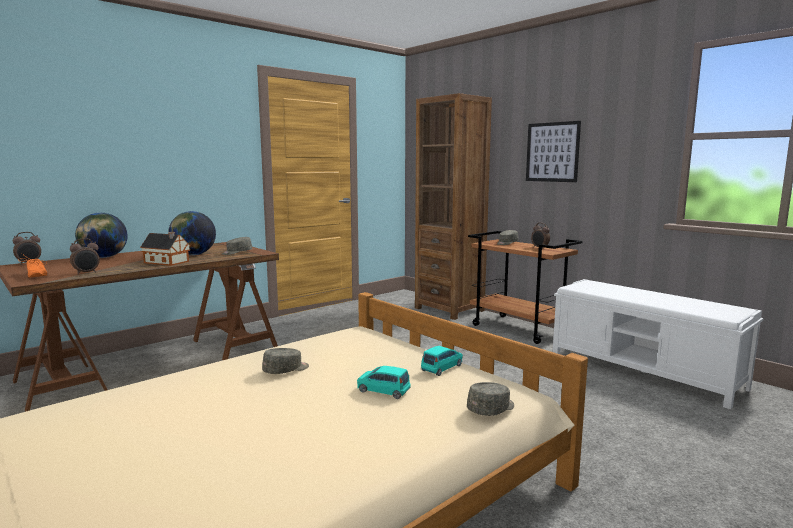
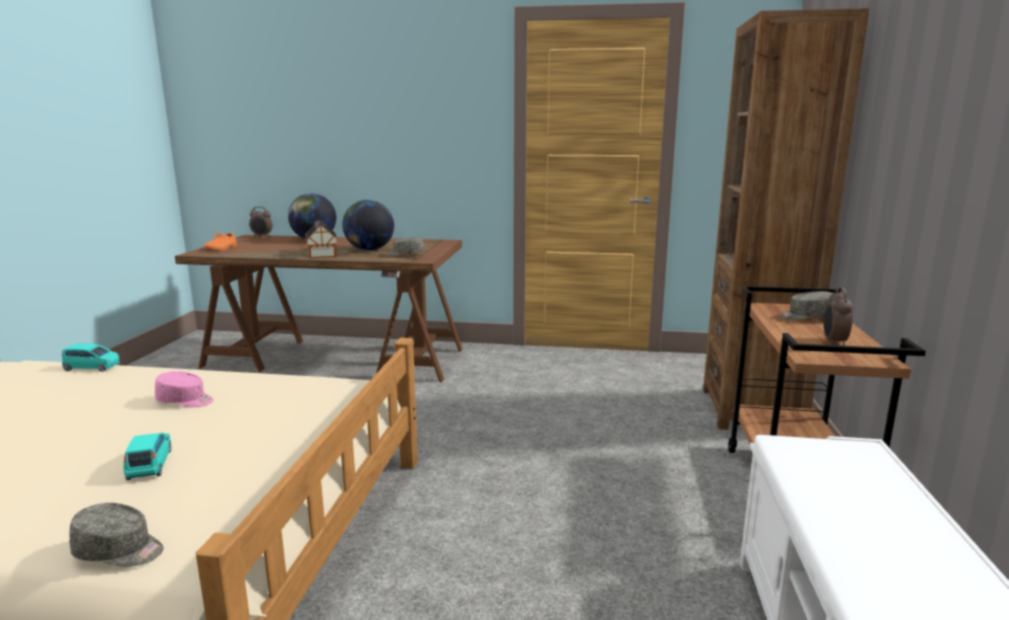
camera: 50 degrees right, 5 degrees up
(87, 273) = (245, 253): alarm clock -> none
(286, 370) = (186, 401): grey cap -> pink cap
(442, 368) = (260, 472): turquoise toy car -> turquoise toy car (92, 367)
(552, 152) = (927, 129): picture -> none

